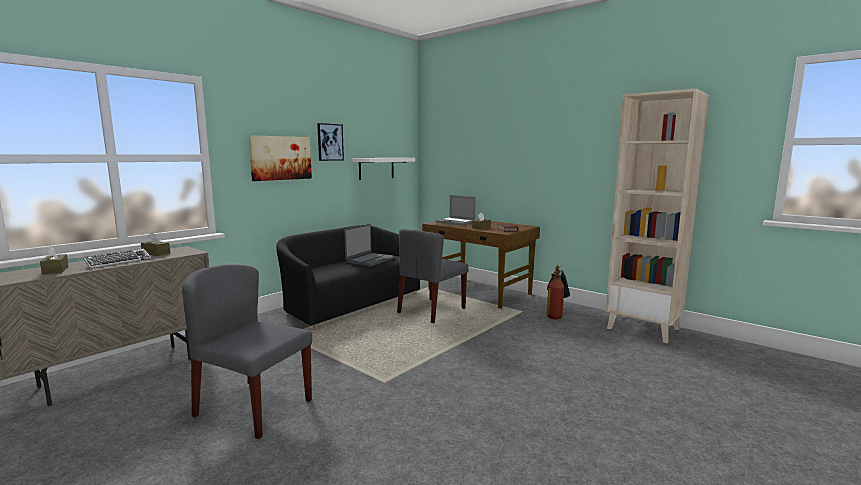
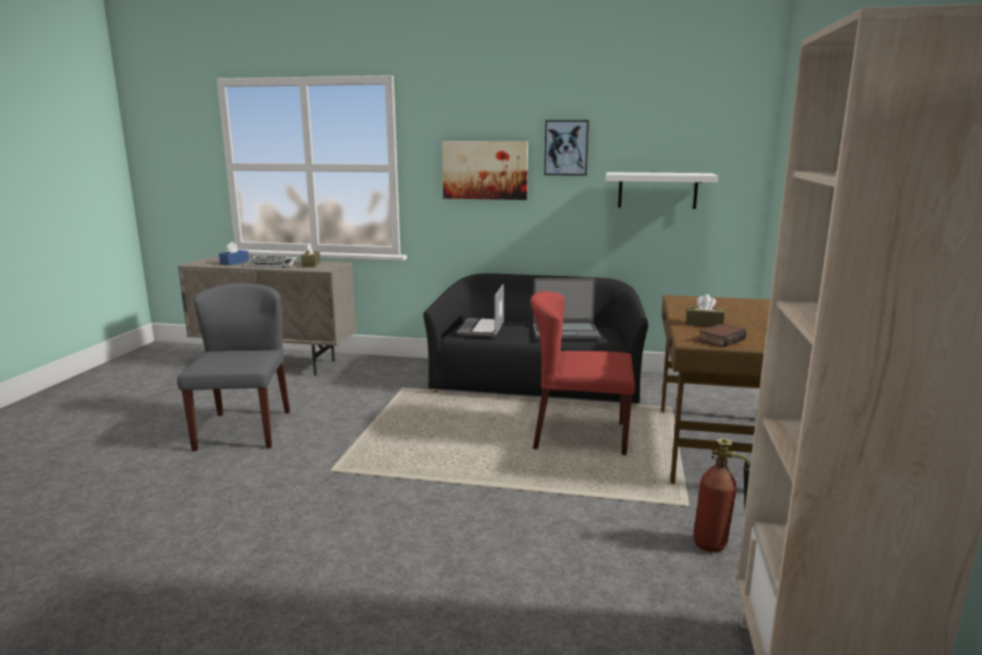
camera: 60 degrees right, 5 degrees up
(55, 270) = (234, 262): brown tissue box -> blue tissue box
(431, 311) = (579, 436): grey chair -> red chair
(456, 222) = (717, 305): laptop -> laptop (482, 329)

